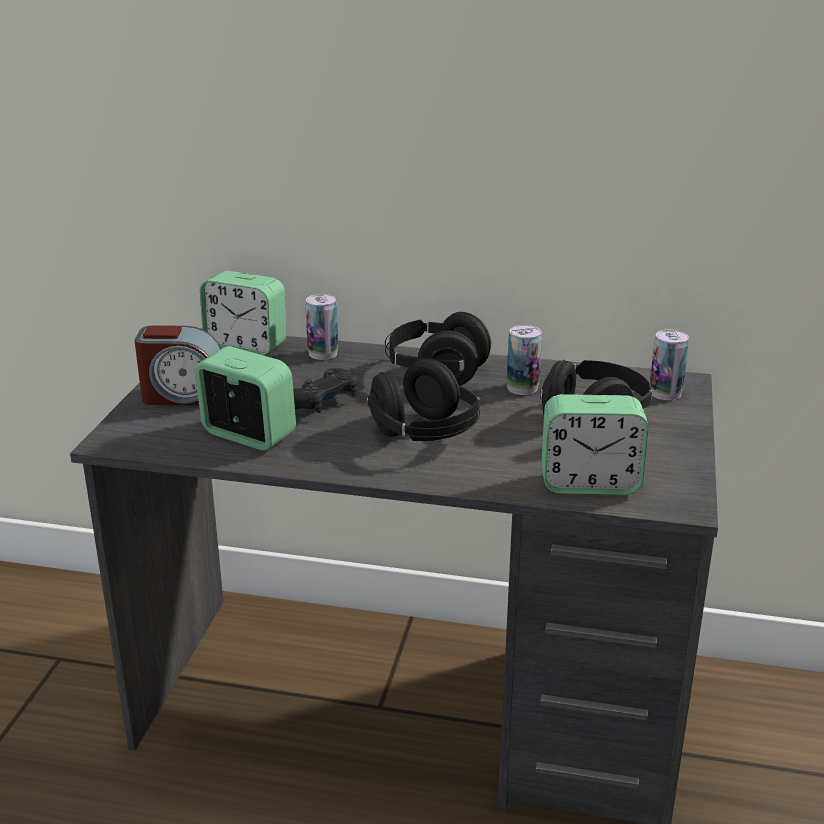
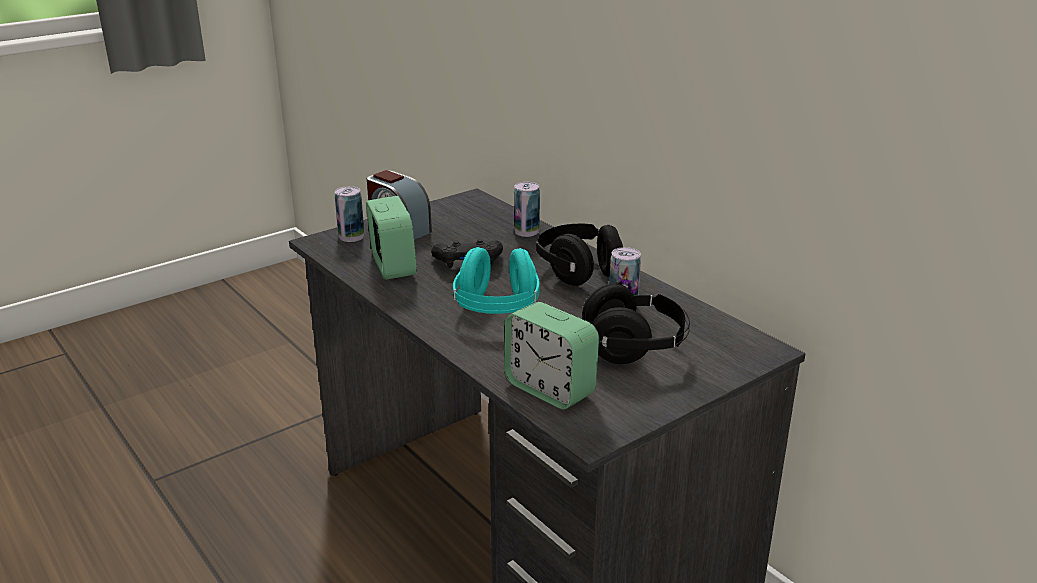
camera: 40 degrees right, 0 degrees up
(246, 345) = (488, 210): alarm clock -> none
(424, 434) = (497, 309): black headphones -> turquoise headphones
(665, 393) = (732, 351): can -> can (351, 237)

